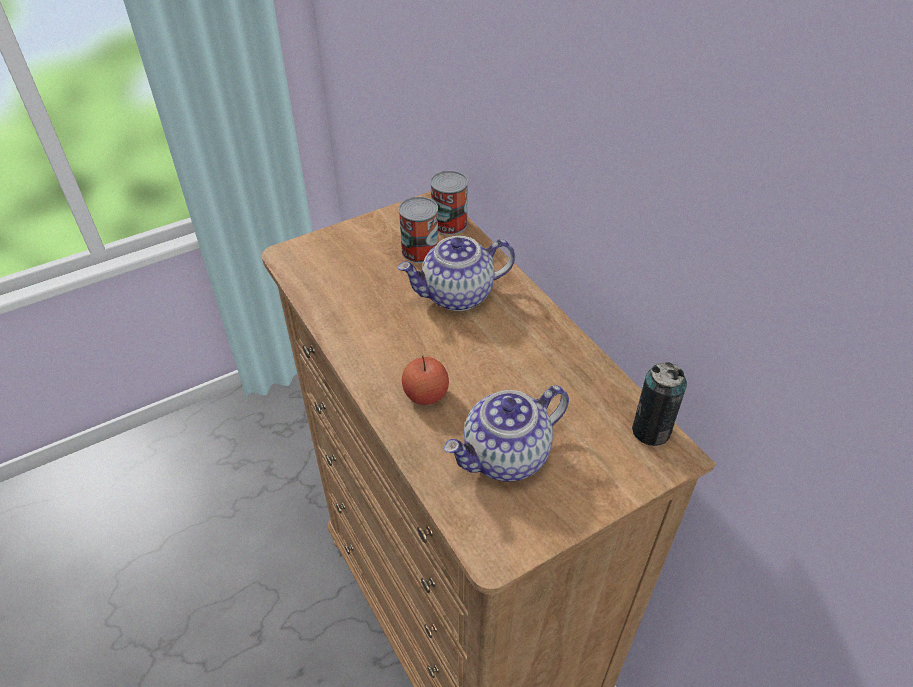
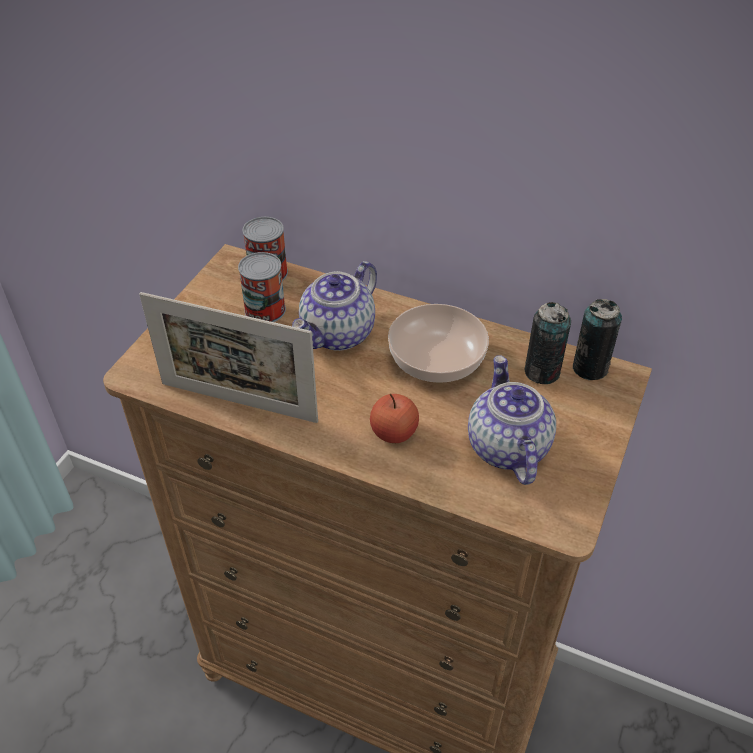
camera: 35 degrees left, 0 degrees up
(335, 311) = (238, 402): none -> picture frame
(506, 457) = (506, 447): teapot -> teapot turned 150 degrees clockwise
(519, 354) = (438, 359): none -> bowl
(601, 411) = (542, 372): none -> can

